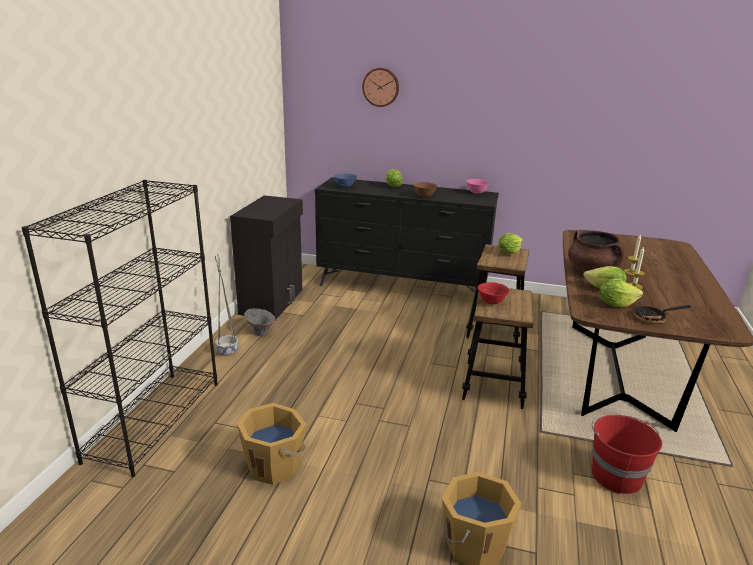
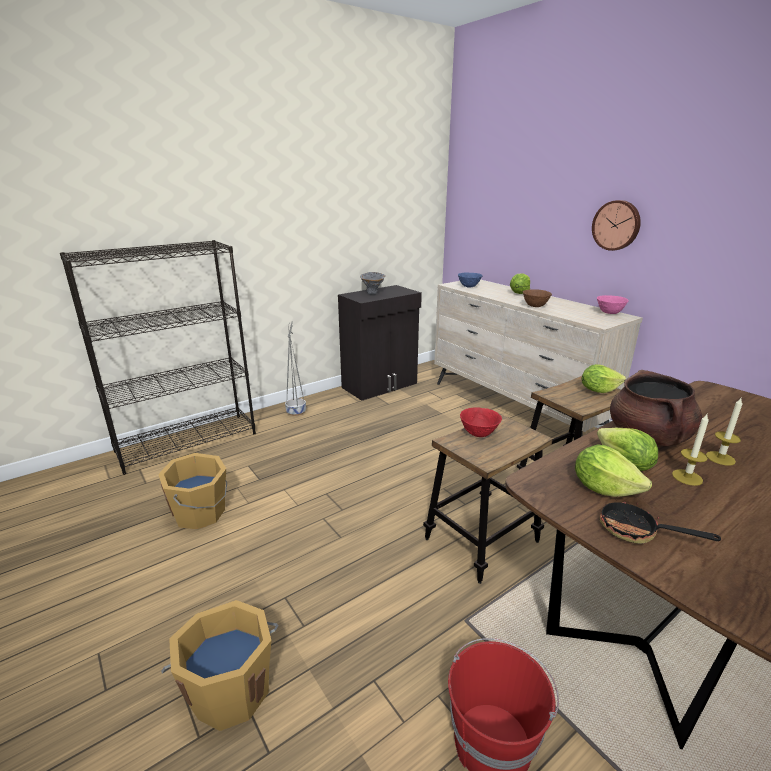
camera: 40 degrees right, 0 degrees up
(260, 332) = (338, 406): grey vase -> grey vase (373, 292)
(381, 87) = (528, 180): wall clock -> wall clock (616, 225)
(403, 287) = (514, 408): black dresser -> beige dresser

